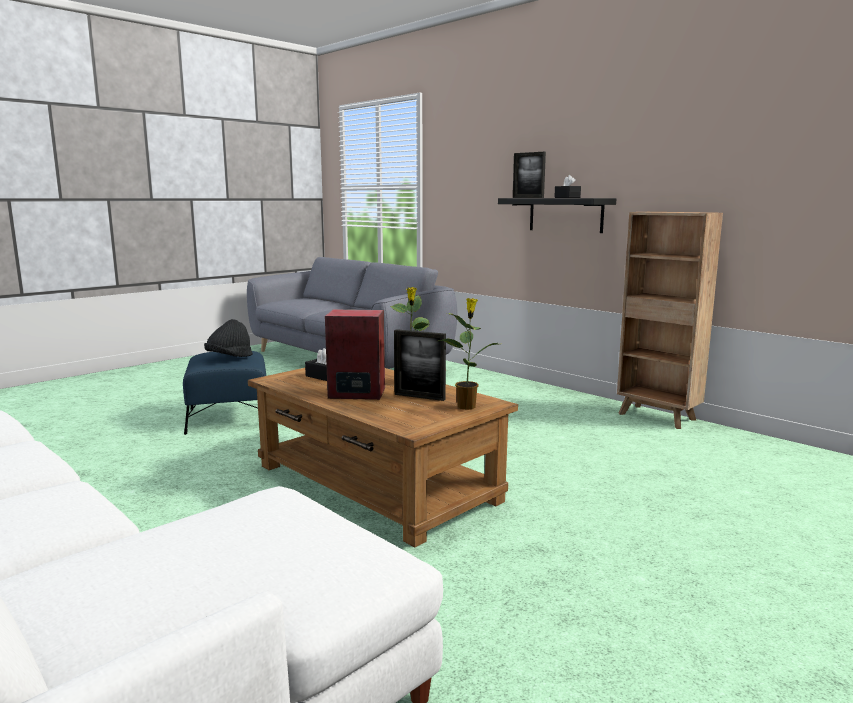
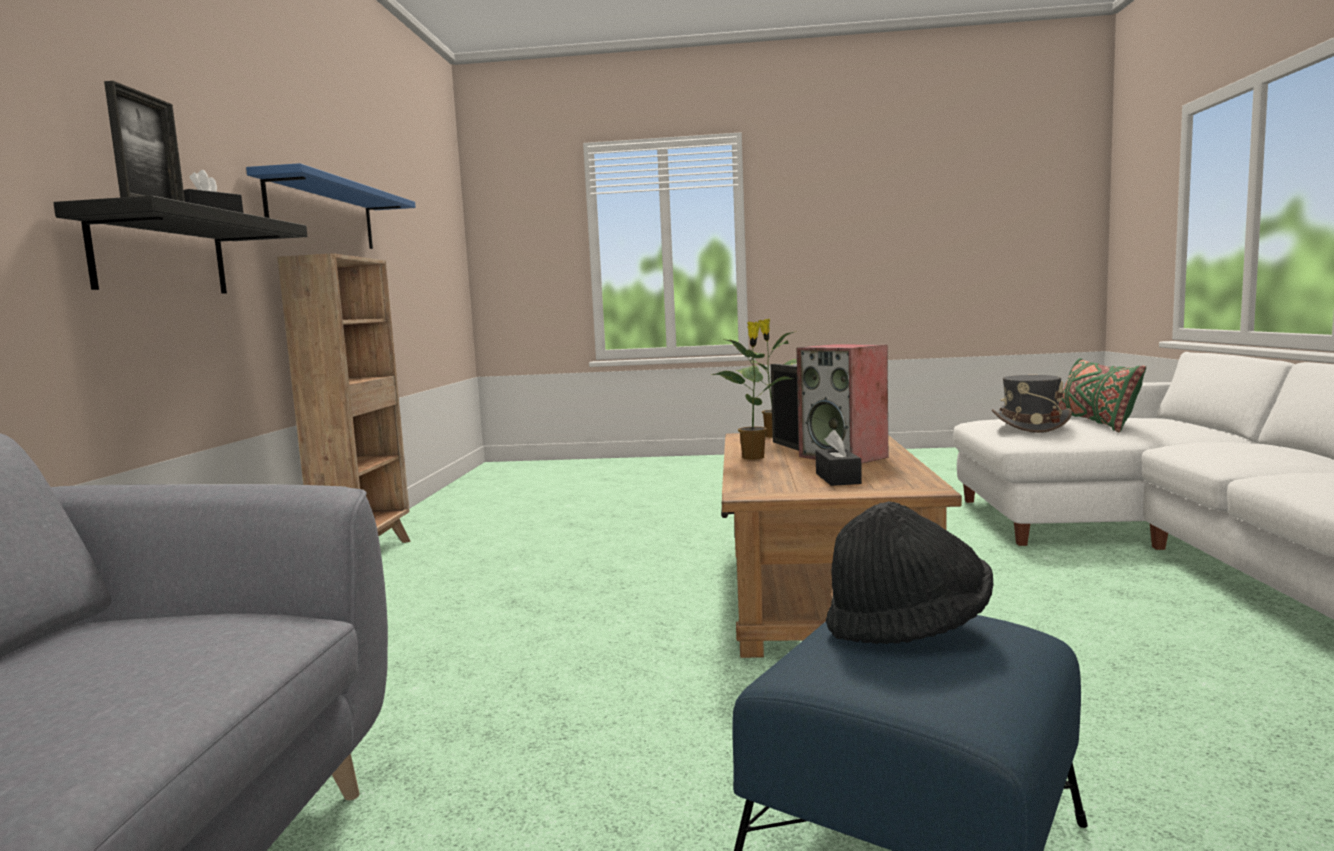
camera: 130 degrees left, 5 degrees down
(200, 577) = (1096, 422): none -> green pillow
(287, 525) = (1030, 426): none -> grey hat
(723, 175) = (322, 215): none -> blue shelf

